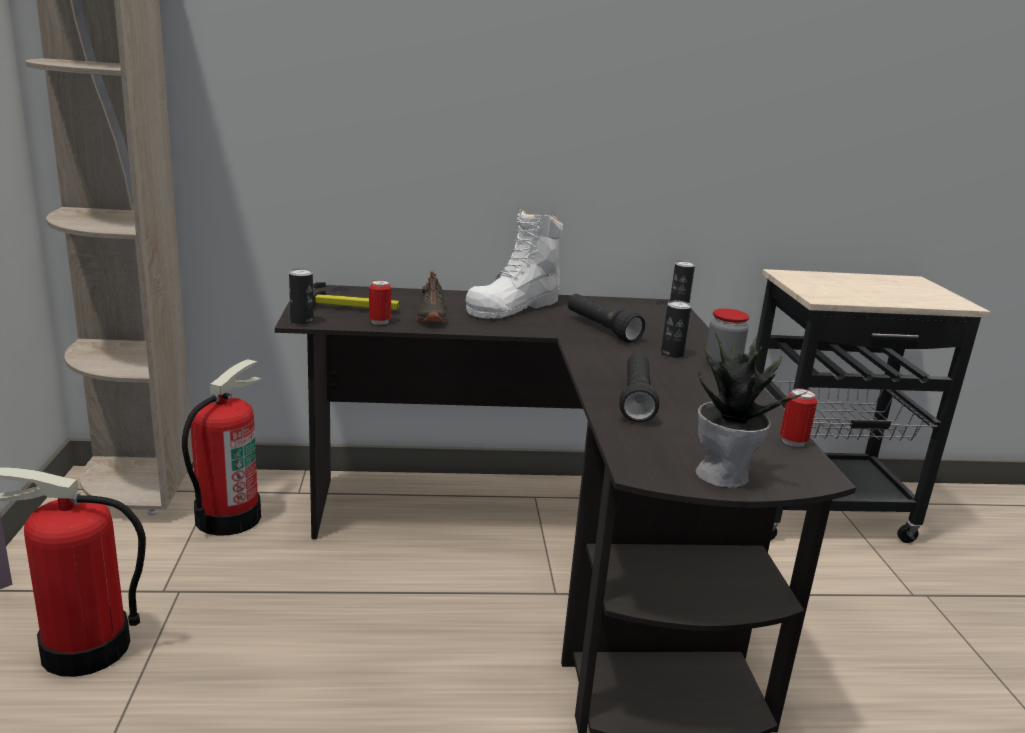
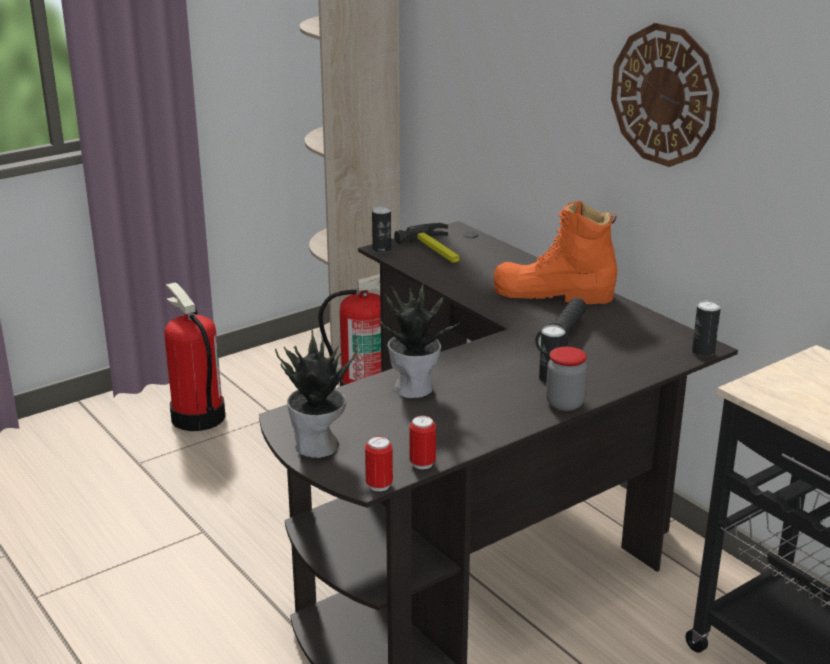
camera: 60 degrees right, 5 degrees up
(379, 321) = (425, 267): can -> can (379, 485)
(430, 315) = (471, 276): black shoe -> none
(514, 307) = (553, 294): white boot -> orange boot
(588, 92) = (664, 95): none -> wall clock
(636, 400) = (415, 388): black flashlight -> potted plant

